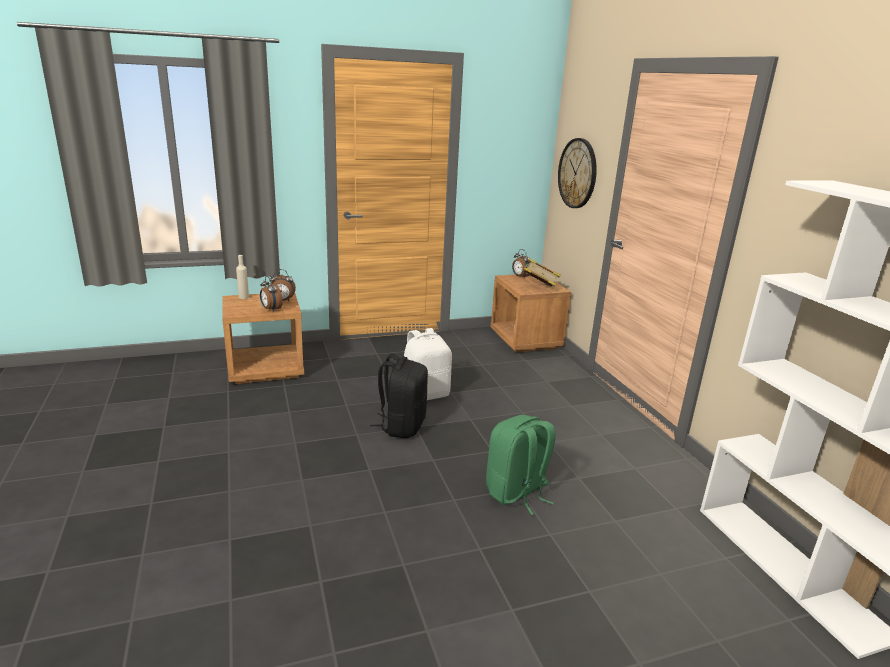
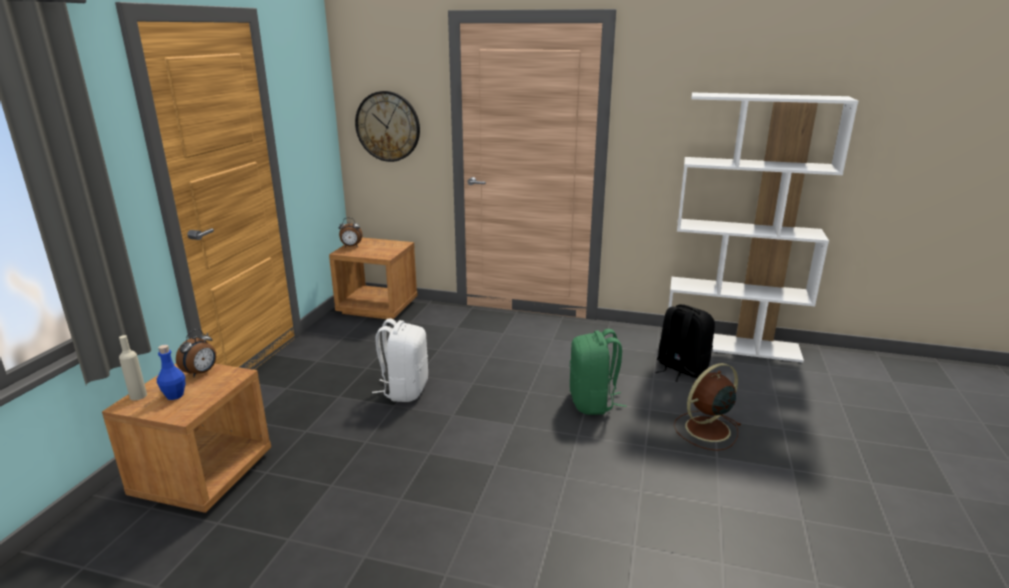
camera: 55 degrees left, 0 degrees up
(251, 304) = (175, 395): none -> blue bottle
(271, 309) = (215, 386): alarm clock -> none
(402, 426) = (443, 421): black backpack -> black backpack (680, 369)
(538, 288) = (387, 249): book -> none
(557, 588) = (706, 429): none -> brown fan

